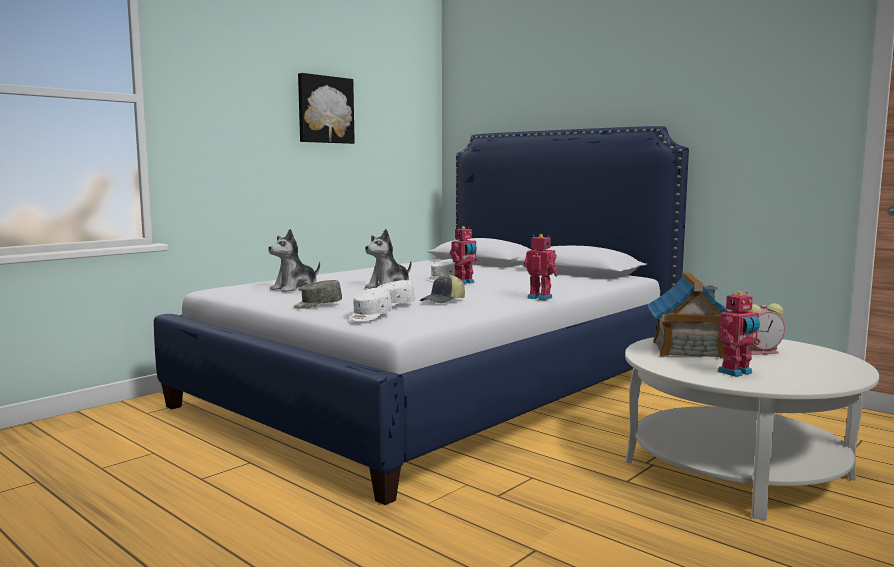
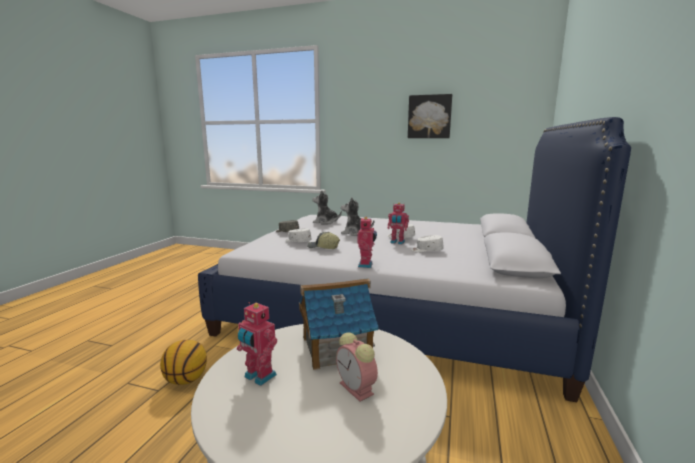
camera: 65 degrees right, 5 degrees up
(369, 316) = (261, 243): white cap -> white cap (426, 250)
(520, 527) = (186, 380): none -> basketball

